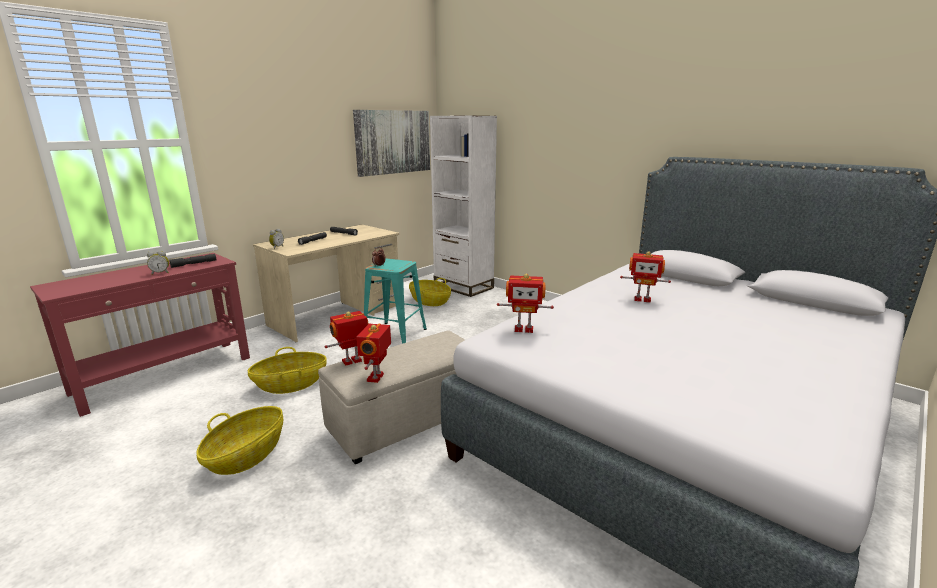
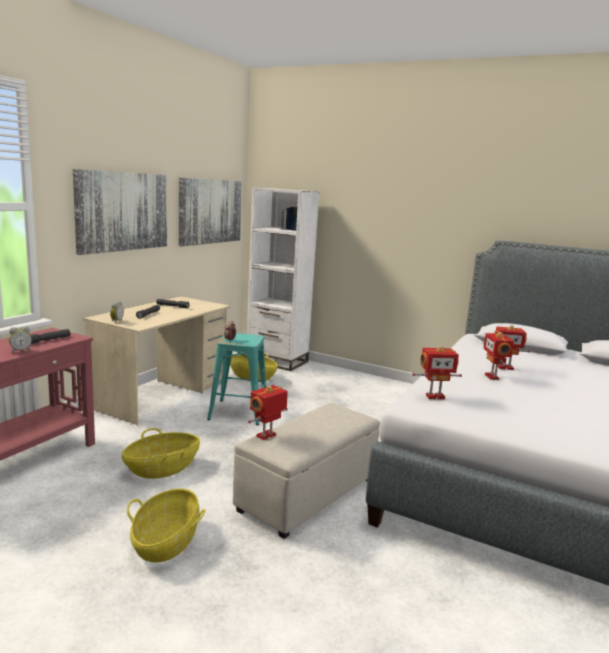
camera: 15 degrees left, 5 degrees down
(290, 144) = (123, 211): none -> picture
(376, 377) = (304, 449): toy robot -> toy robot (493, 377)

